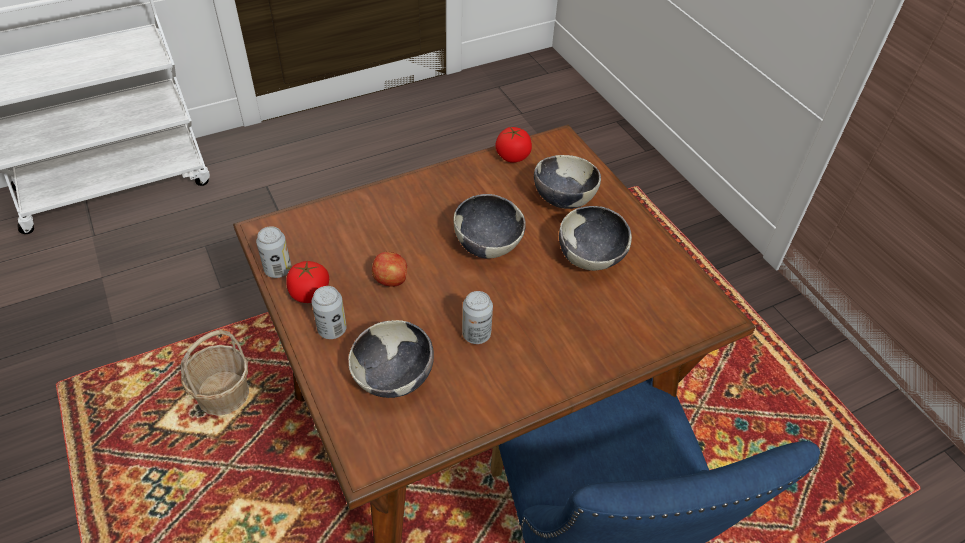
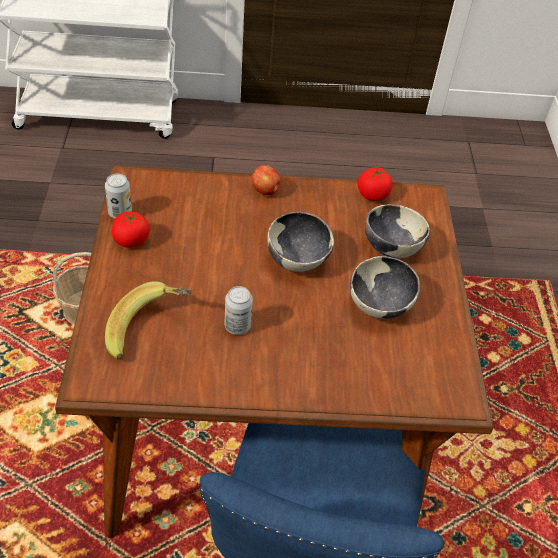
camera: 25 degrees right, 0 degrees up
(332, 329) = (129, 274): can -> none
(391, 280) = (200, 256): apple -> apple (265, 191)
(394, 379) = (149, 331): bowl -> banana

